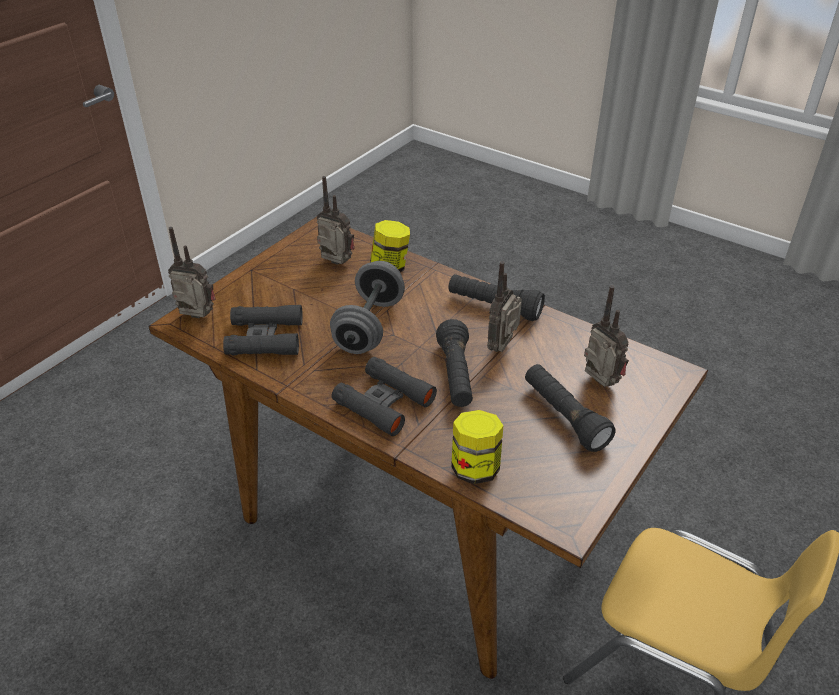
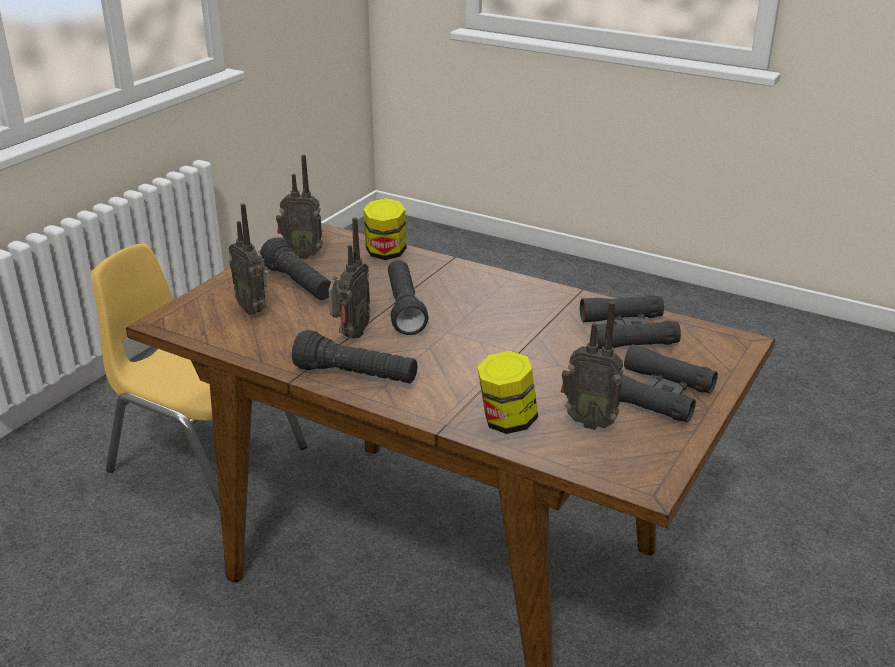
camera: 175 degrees right, 10 degrees down
(197, 319) = (724, 346): radio -> radio (302, 254)
(369, 326) = (511, 348): grey dumbbell -> none
(384, 402) = (474, 287): black binoculars -> black binoculars (657, 394)

